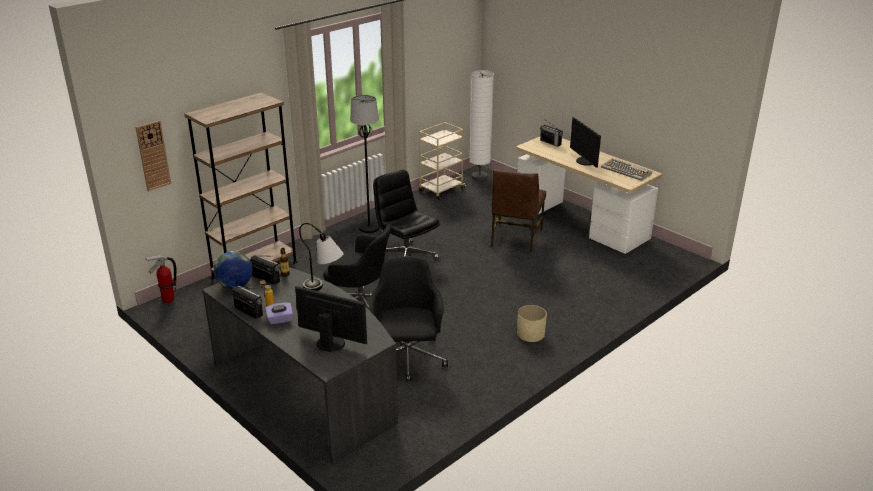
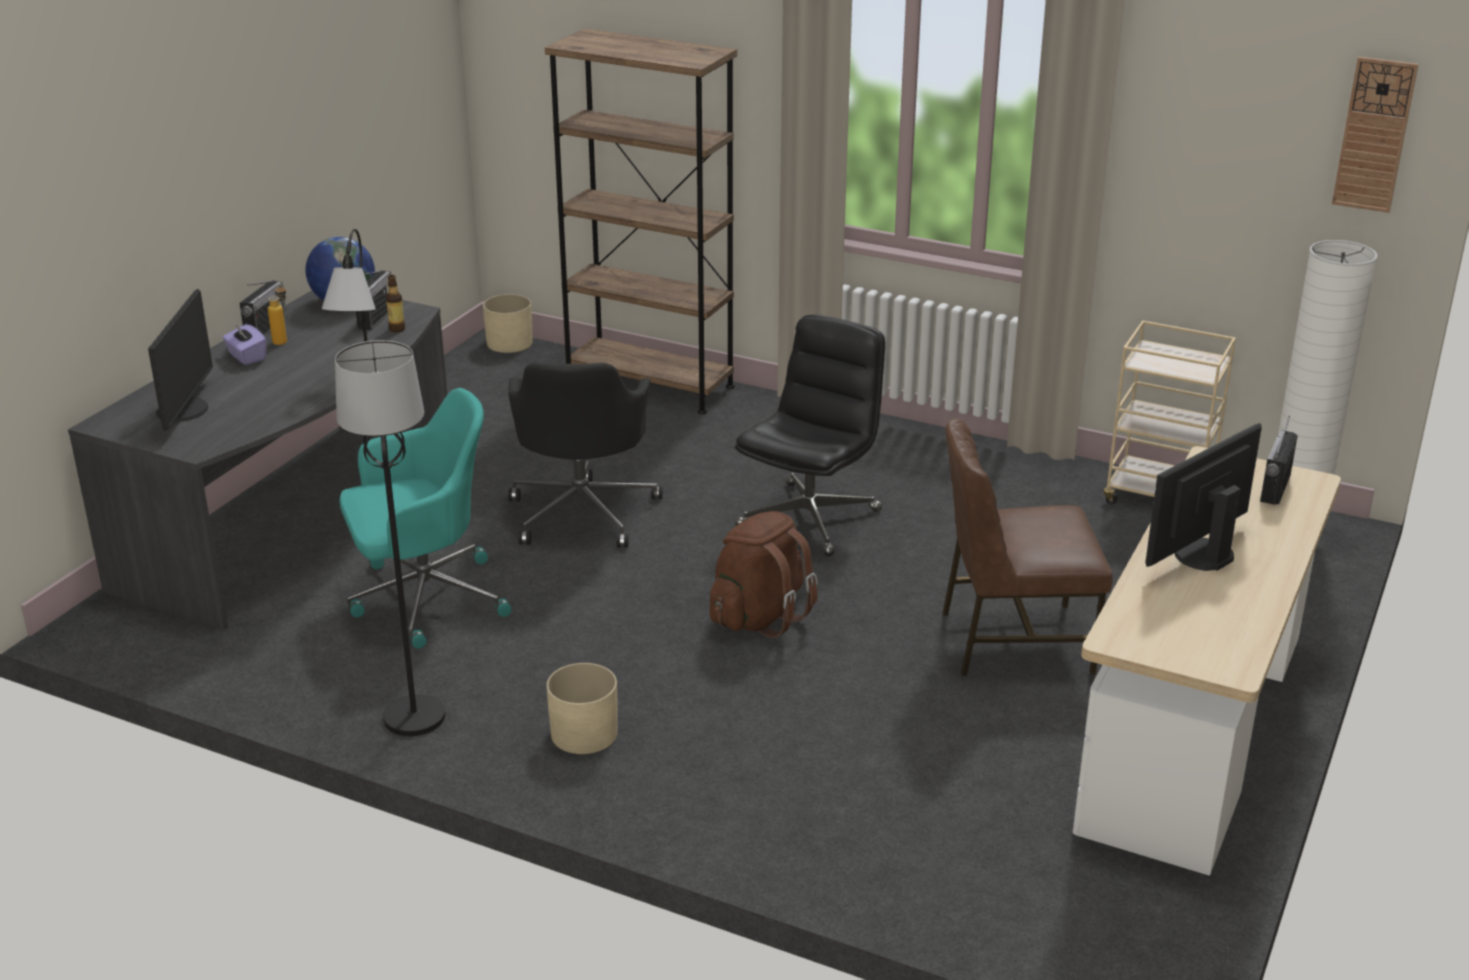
camera: 70 degrees right, 0 degrees up
(153, 155) = (531, 82): wall clock -> wall clock (1374, 135)
(168, 300) = (509, 343): fire extinguisher -> beige planter
(369, 228) = (896, 452): black floor lamp -> black floor lamp (413, 717)
(407, 359) = (424, 599): black office chair -> turquoise office chair
(471, 281) = (759, 617): none -> brown backpack
(626, 170) = (1209, 628): keyboard -> none

